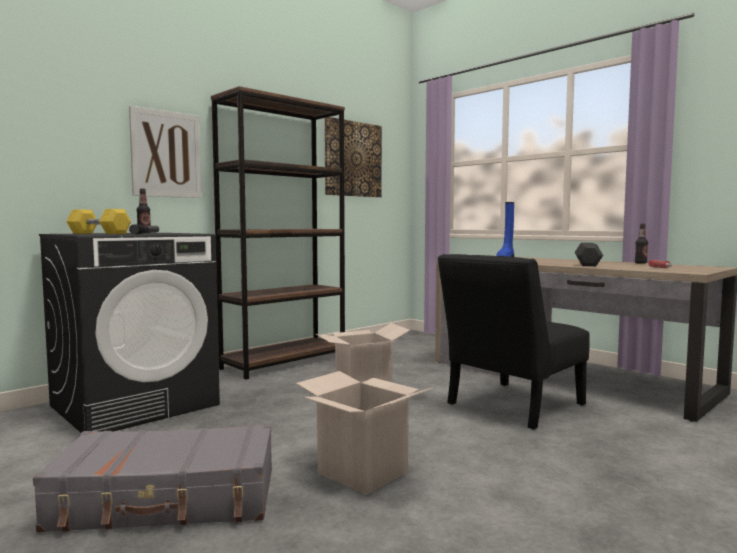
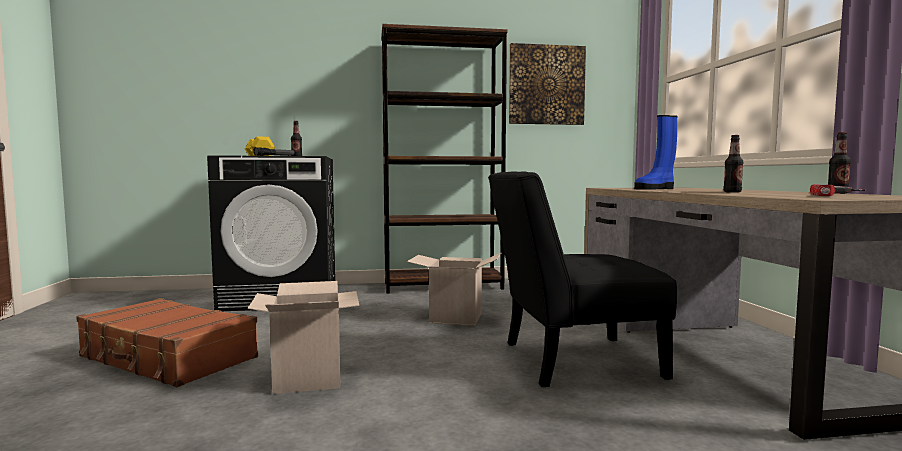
camera: 35 degrees right, 0 degrees up
(166, 154) = (340, 93): picture -> none
(167, 499) = (167, 358): grey suitcase -> brown suitcase
(587, 264) = (732, 192): grey dumbbell -> bottle

